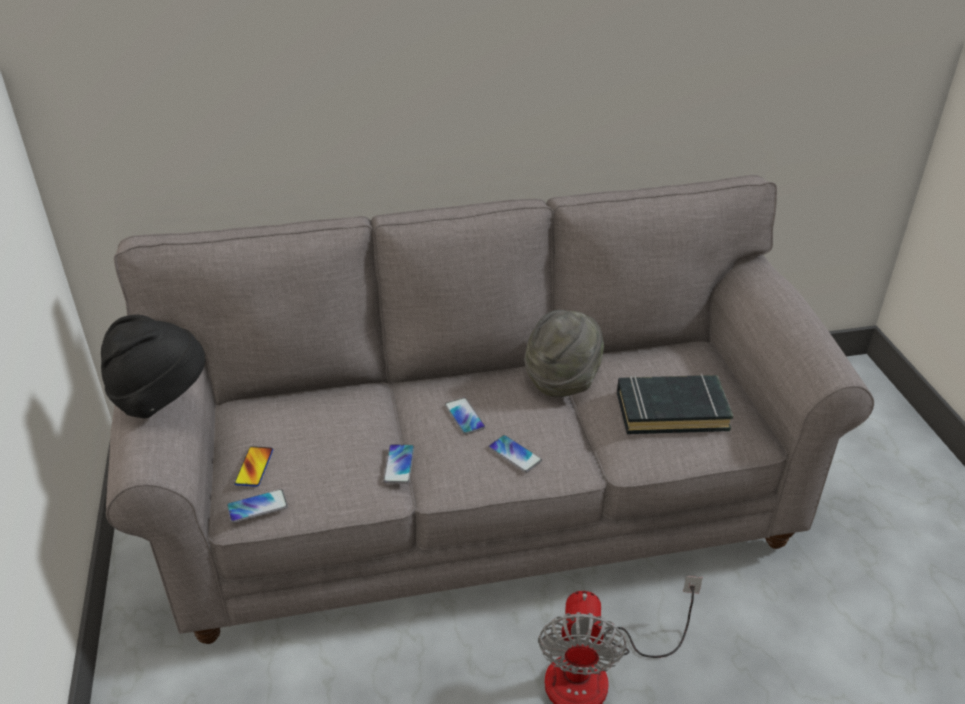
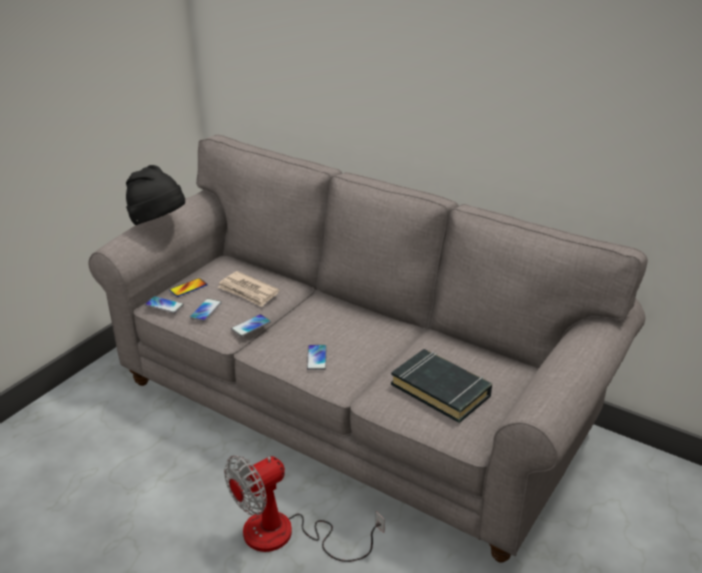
camera: 45 degrees right, 5 degrees down
(334, 427) = (248, 291): none -> newspaper
(464, 417) = (321, 325): phone -> phone (205, 310)
(562, 379) = (407, 338): grey hat -> none

